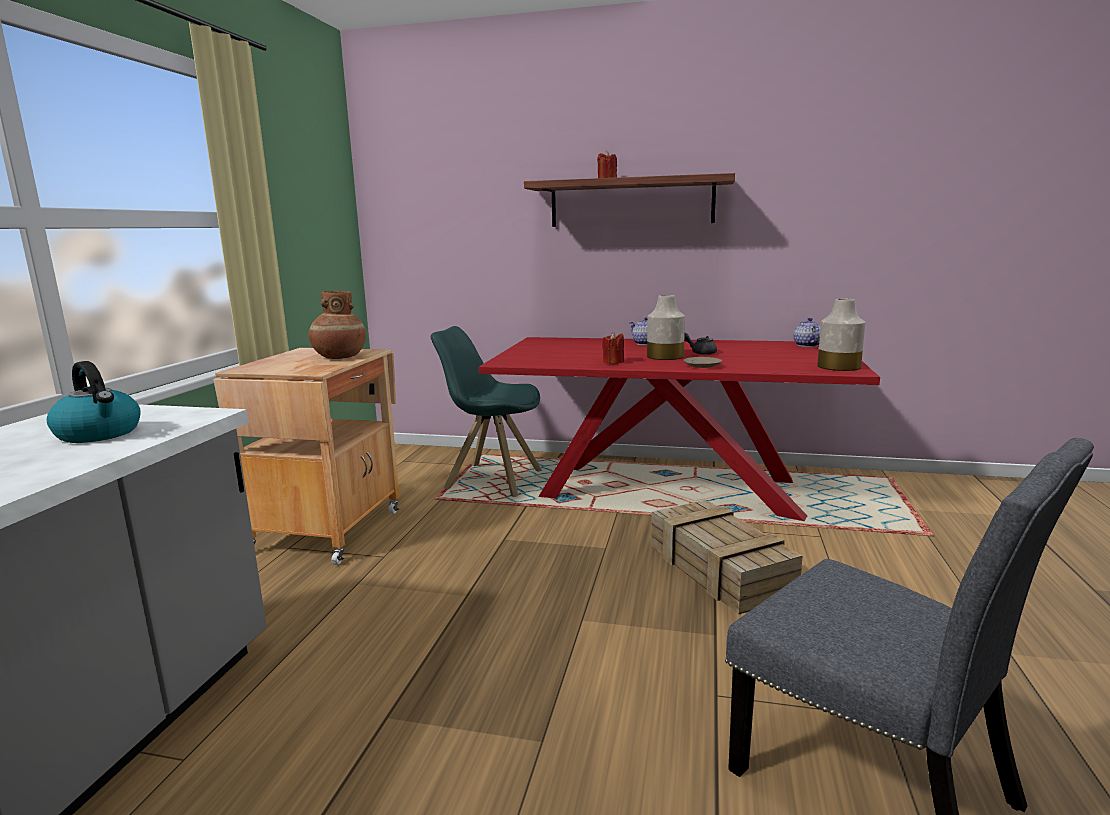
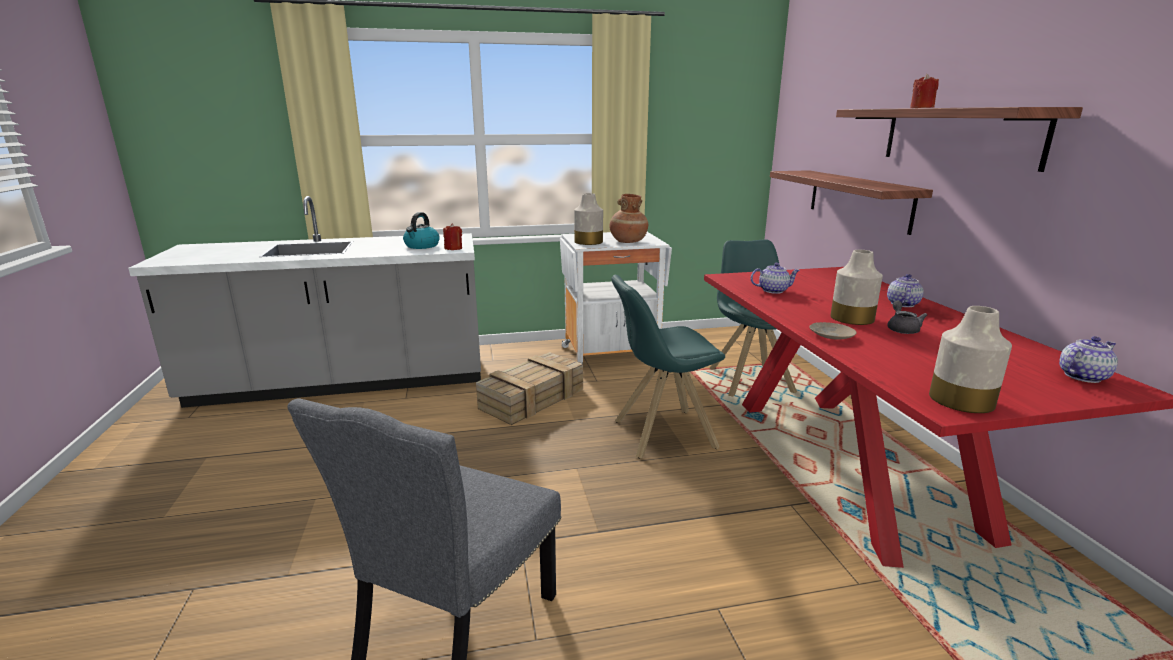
camera: 65 degrees right, 5 degrees up
(298, 368) = (588, 241): none -> beige vase
(329, 530) = (611, 355): brown cart -> white cart
(524, 270) = (858, 199): none -> shelf
(553, 549) = (663, 433): none -> turquoise chair
(568, 359) = (773, 290): none -> teapot
(613, 362) = (787, 304): red candle -> red candle (453, 248)
(717, 568) = (708, 518): crate -> crate (533, 398)

